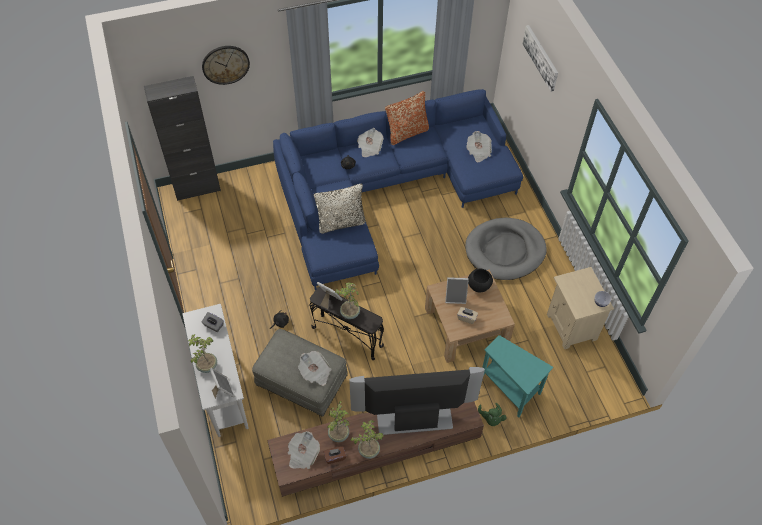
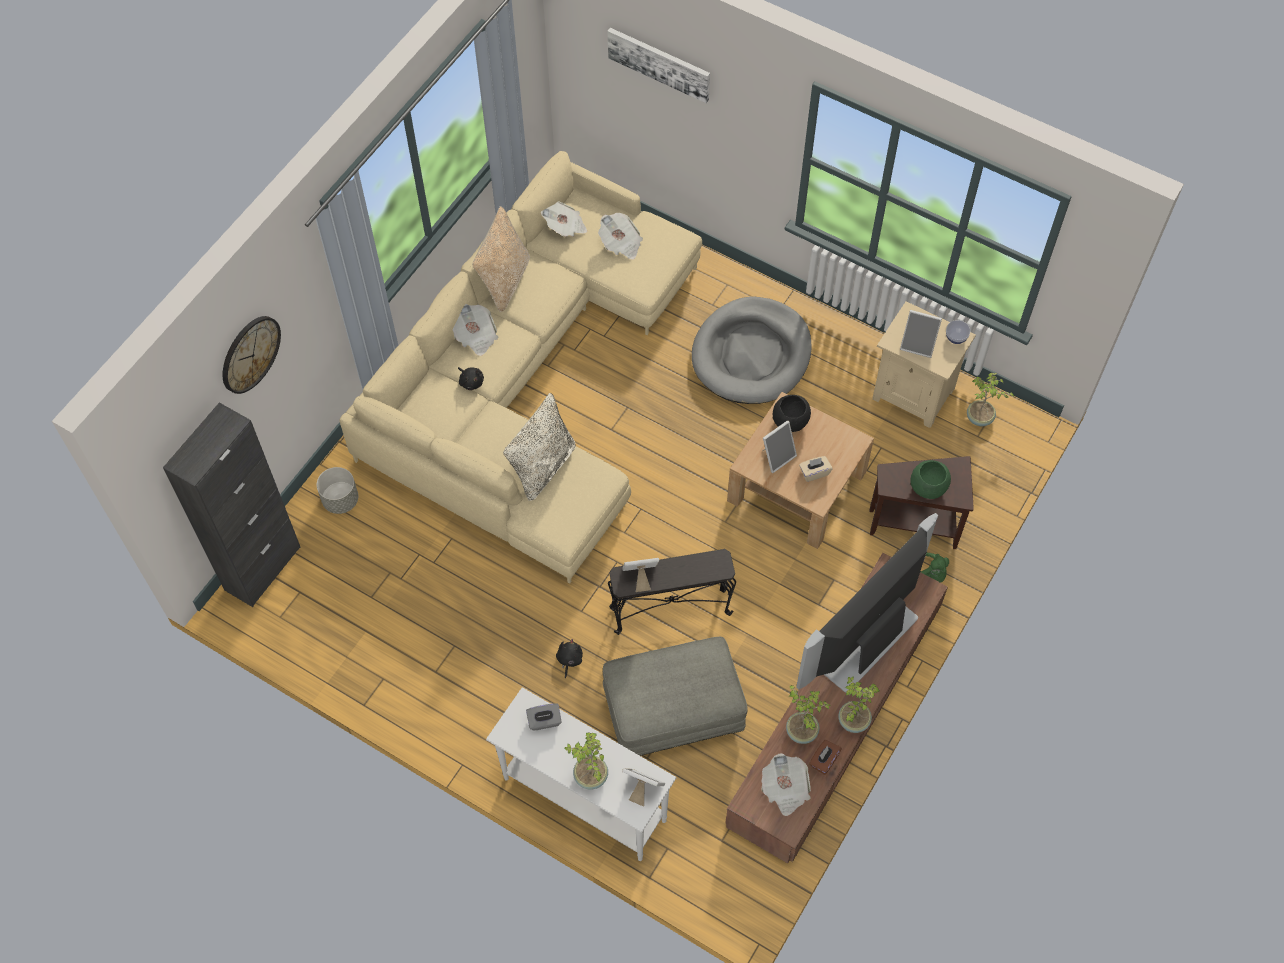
camera: 40 degrees left, 5 degrees up
(256, 183) = (340, 500): none -> grey planter
(315, 372) = (706, 680): newspaper -> newspaper (565, 227)
(349, 313) = (682, 574): potted plant -> potted plant (979, 418)
(386, 190) = (528, 381): blue sofa -> beige sofa
(407, 133) = (505, 281): orange pillow -> beige pillow
(510, 390) = (917, 524): turquoise side table -> brown side table
(514, 365) = (928, 487): none -> green bowl
(576, 291) = (918, 345): none -> picture frame

